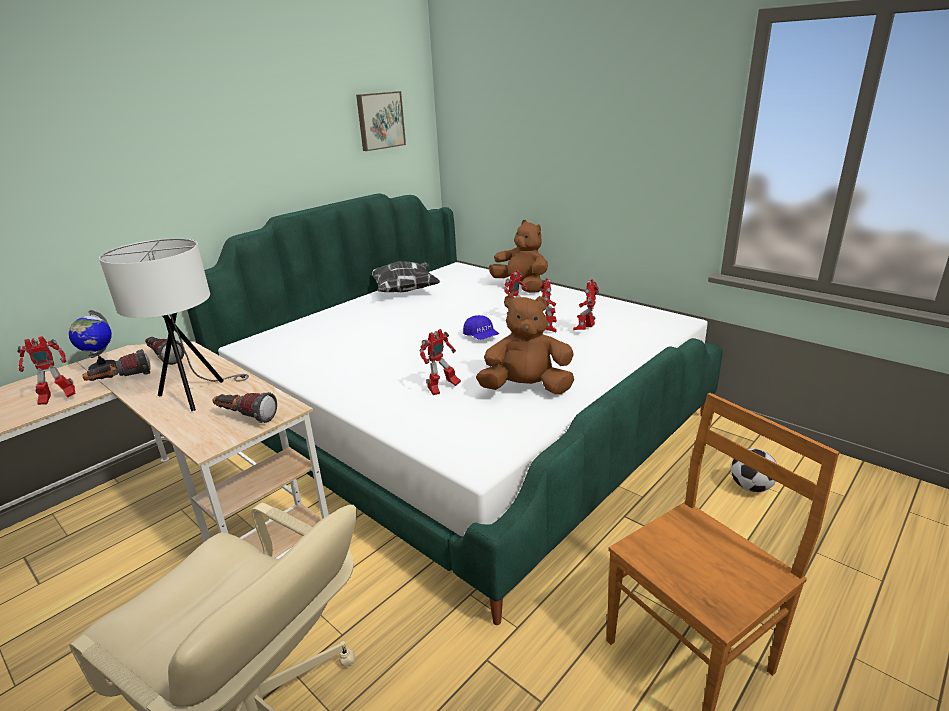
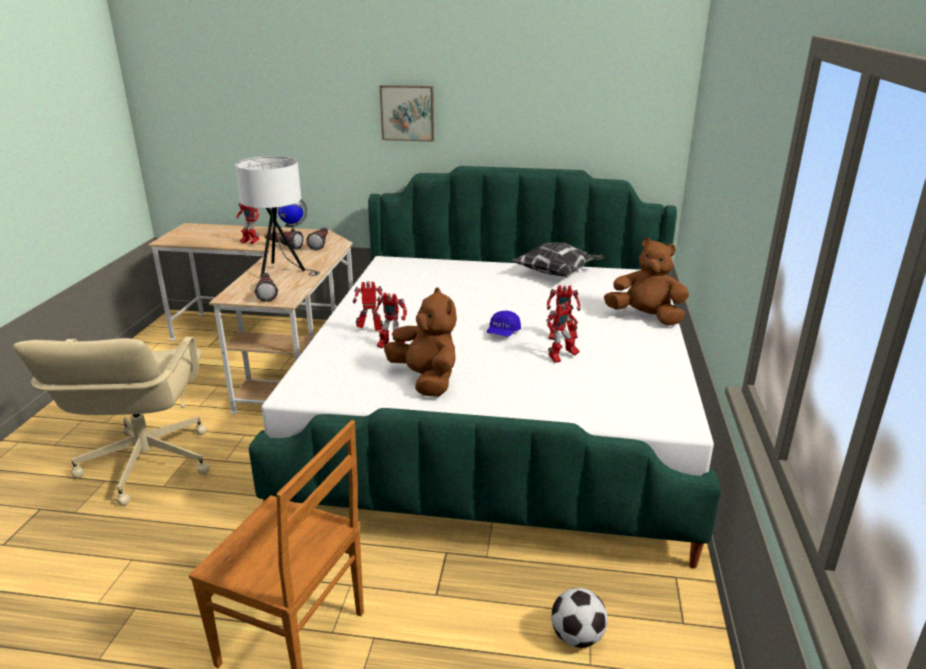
camera: 55 degrees right, 0 degrees up
(380, 120) = (608, 96): picture -> picture (407, 113)
(521, 287) = (645, 317): brown plush toy -> brown plush toy turned 75 degrees counterclockwise
(585, 330) = (581, 376): toy robot -> toy robot (371, 331)

